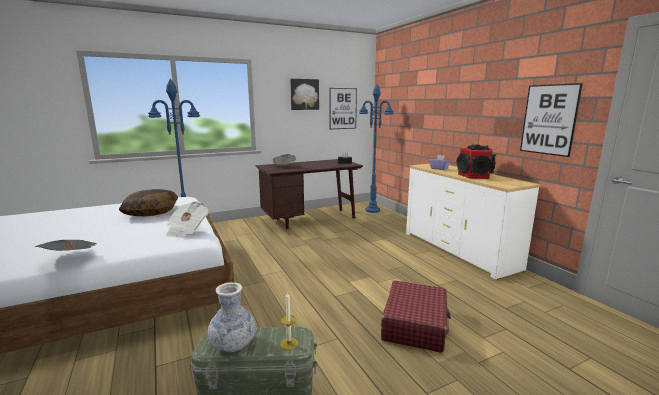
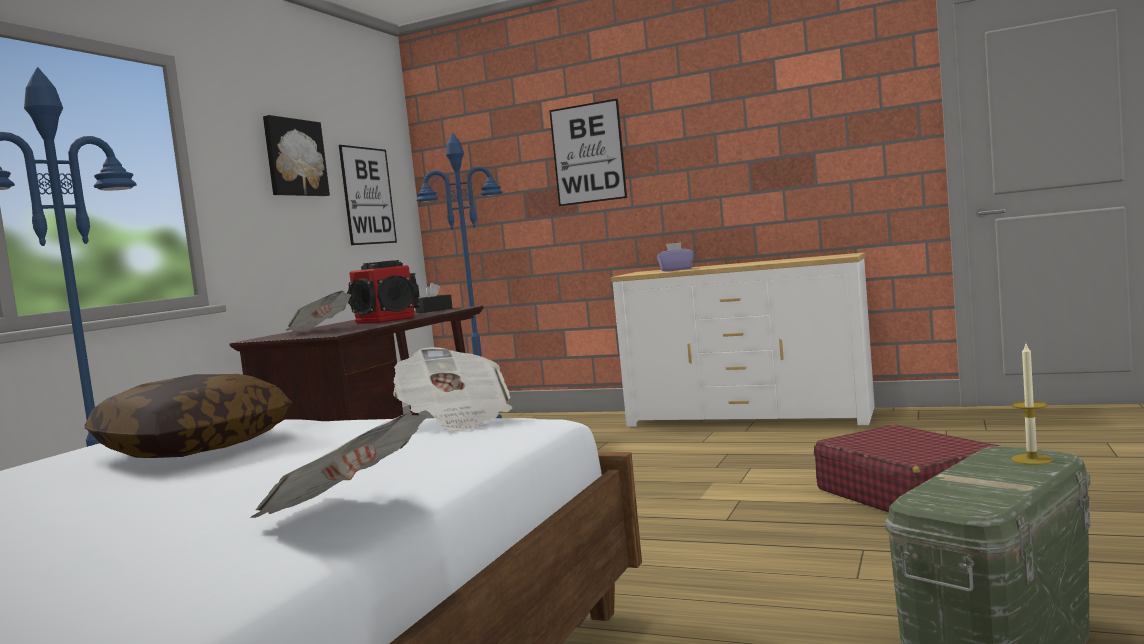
camera: 40 degrees left, 10 degrees down
(233, 344) = (982, 489): vase -> none
(475, 175) = (759, 262): speaker -> speaker (388, 319)
(549, 119) = (852, 147): picture -> picture (588, 153)

